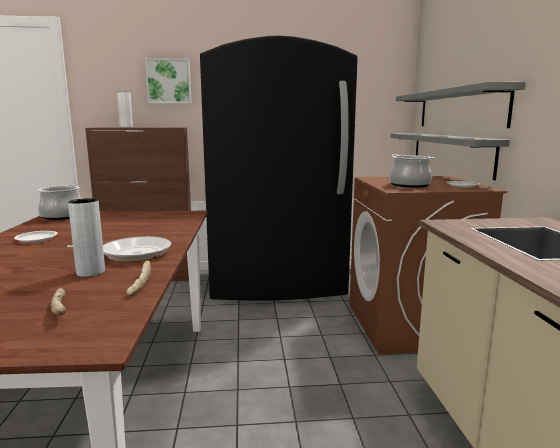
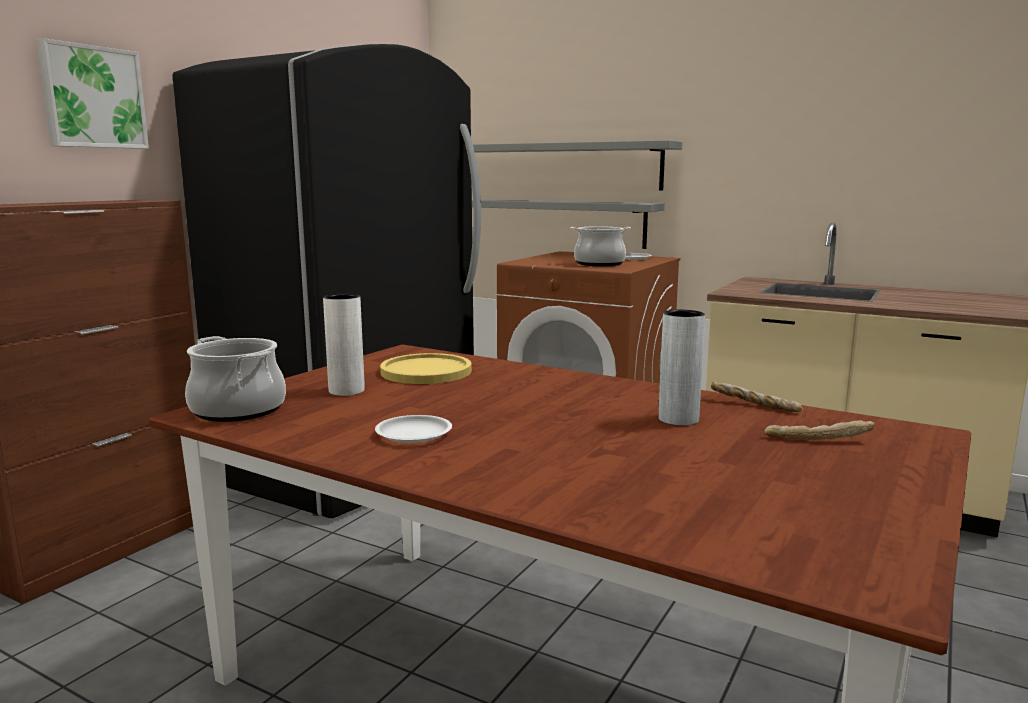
camera: 55 degrees left, 0 degrees up
(126, 127) = (43, 204): white vase -> white vase (346, 391)
(132, 253) = (609, 396): frying pan -> none
(152, 222) = (426, 371): none -> yellow plate

